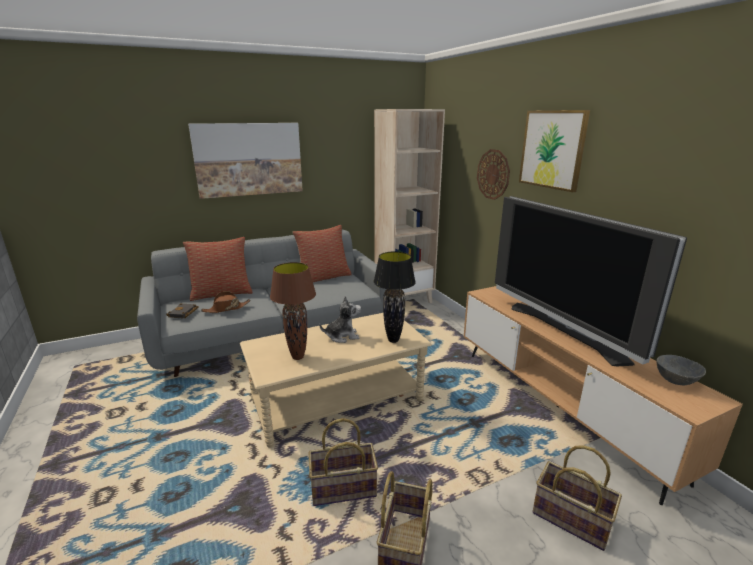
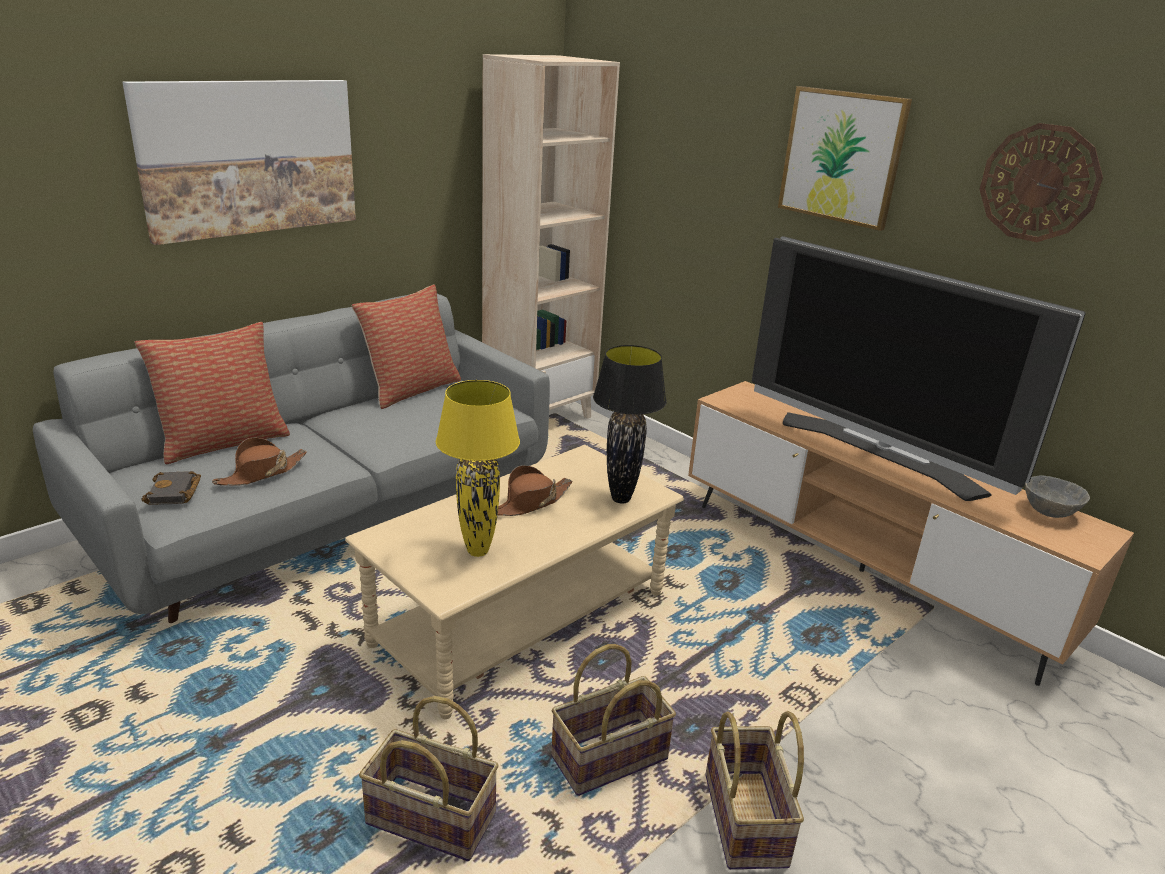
camera: 20 degrees left, 5 degrees up
(298, 357) = (478, 551): brown table lamp -> yellow table lamp
(342, 336) = (530, 503): plush toy -> brown hat
(493, 174) = (723, 190): wall clock -> wall clock (1039, 183)
(570, 519) = (942, 729): basket -> basket (429, 820)

